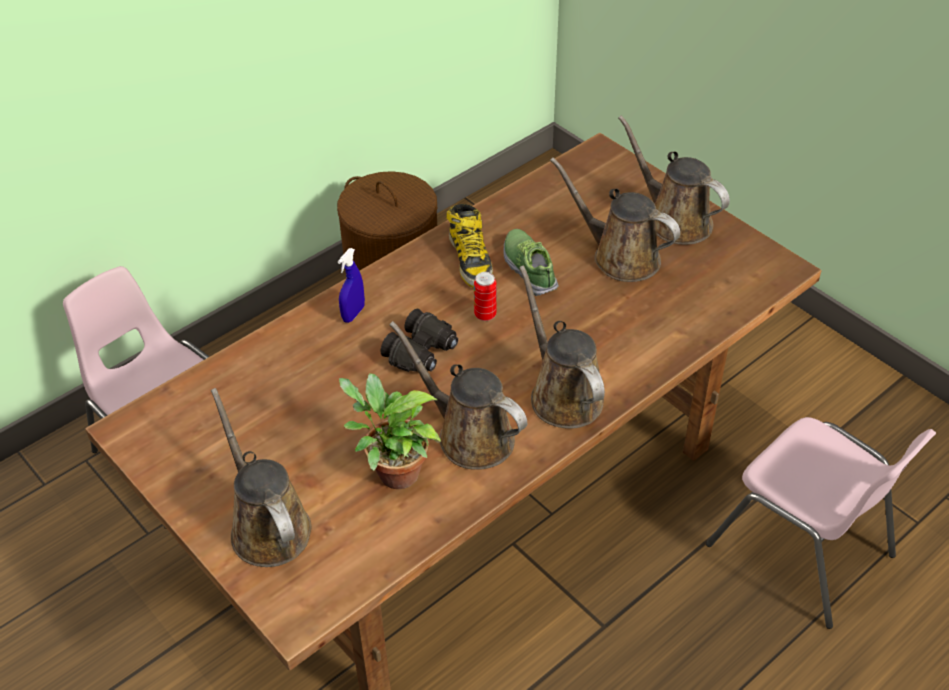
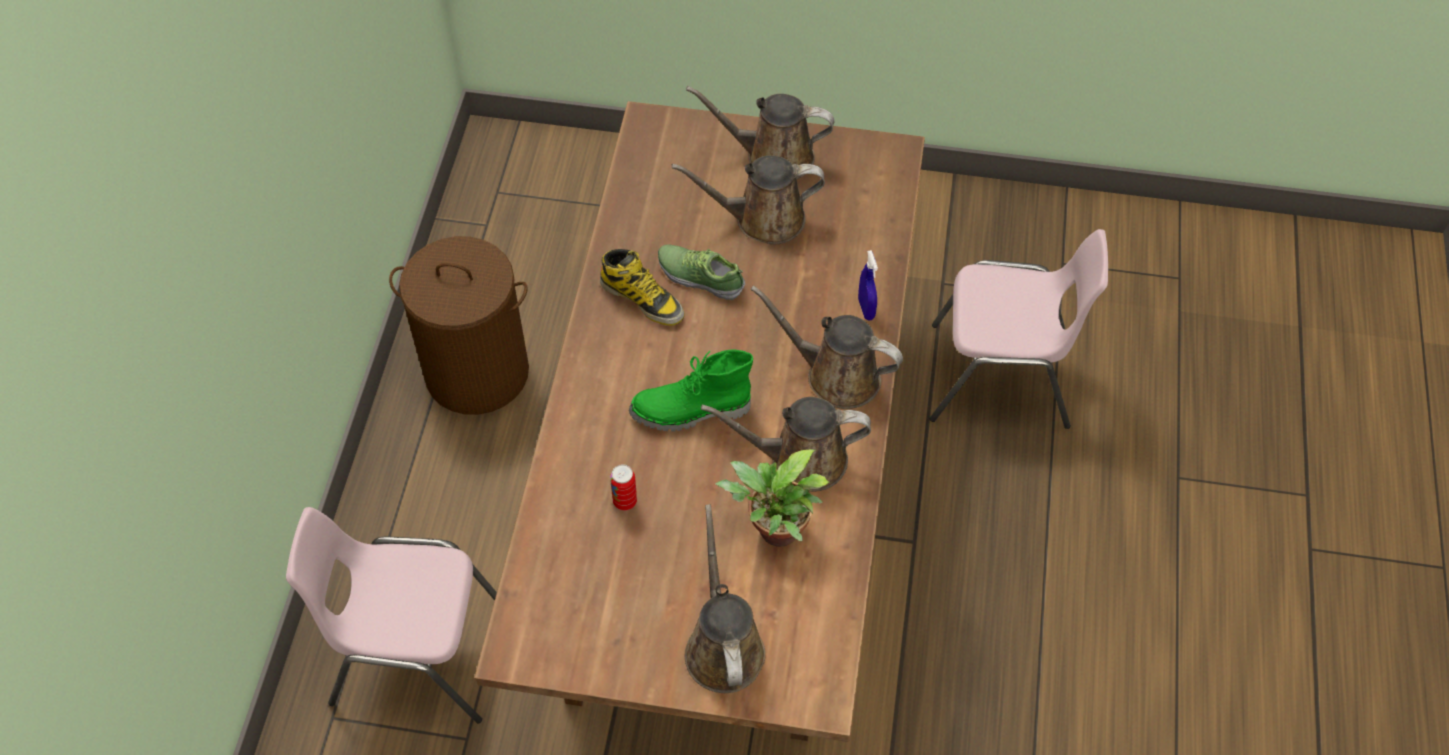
camera: 40 degrees left, 10 degrees up
(267, 526) = (723, 646): brown watering can -> brown watering can turned 60 degrees clockwise
(353, 314) = (595, 415): blue spray bottle -> blue spray bottle (866, 309)
(422, 353) = (690, 412): black binoculars -> green boot
(485, 315) = (707, 344): can -> can (625, 501)

